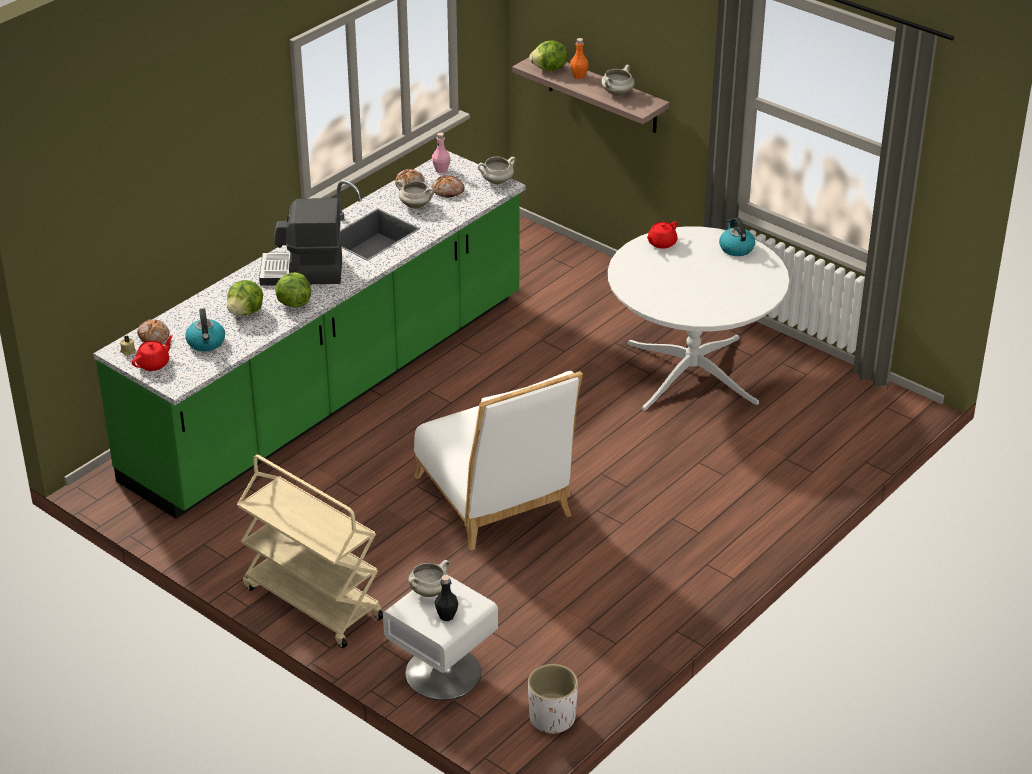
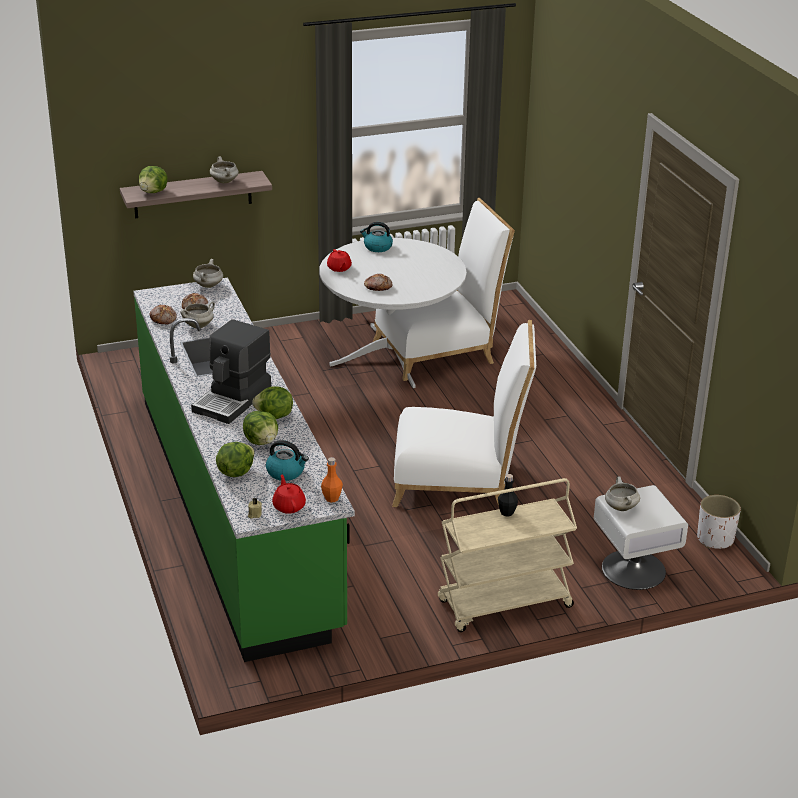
camera: 60 degrees left, 5 degrees down
(154, 336) = (246, 495): bread -> bread (378, 287)
(185, 318) = (235, 472): none -> lettuce
(441, 170) = (160, 301): pink bottle -> none
(446, 616) = (654, 509): black bottle -> black bottle (507, 512)
(579, 76) = (180, 186): orange bottle -> orange bottle (332, 498)
(738, 400) = (440, 350): none -> white chair

